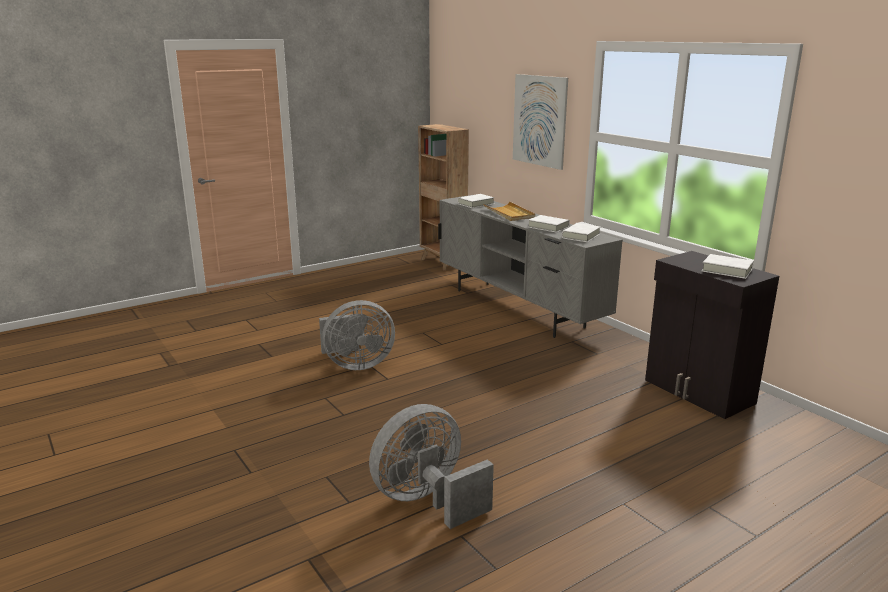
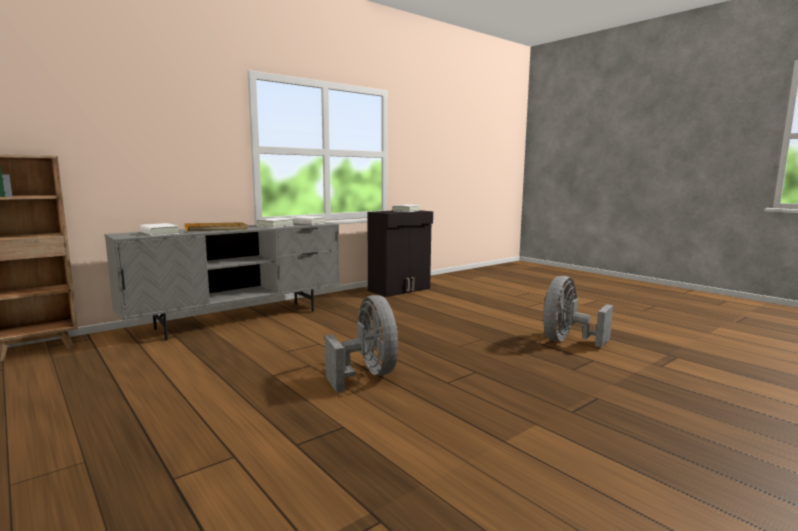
camera: 95 degrees left, 10 degrees down
(427, 500) = (567, 341): grey fan -> grey fan turned 75 degrees clockwise
(539, 120) = (183, 140): picture -> none

